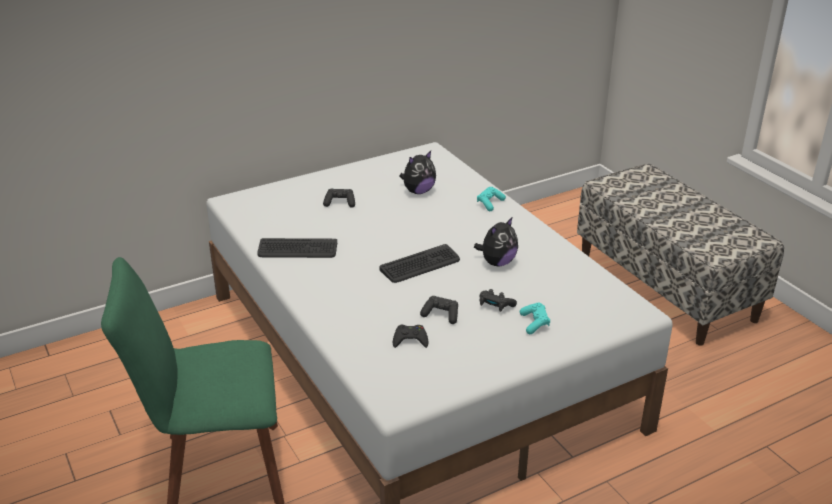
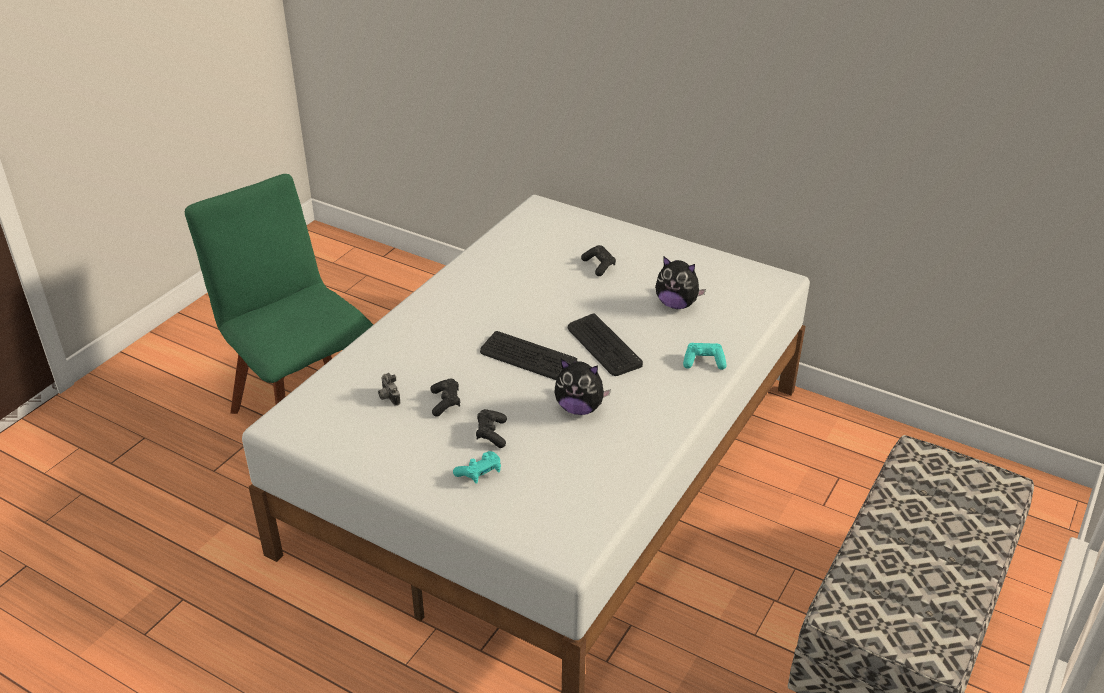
camera: 60 degrees right, 5 degrees up
(297, 249) = (489, 275): keyboard -> keyboard (603, 346)
(410, 340) = (388, 398): black game controller -> camera

